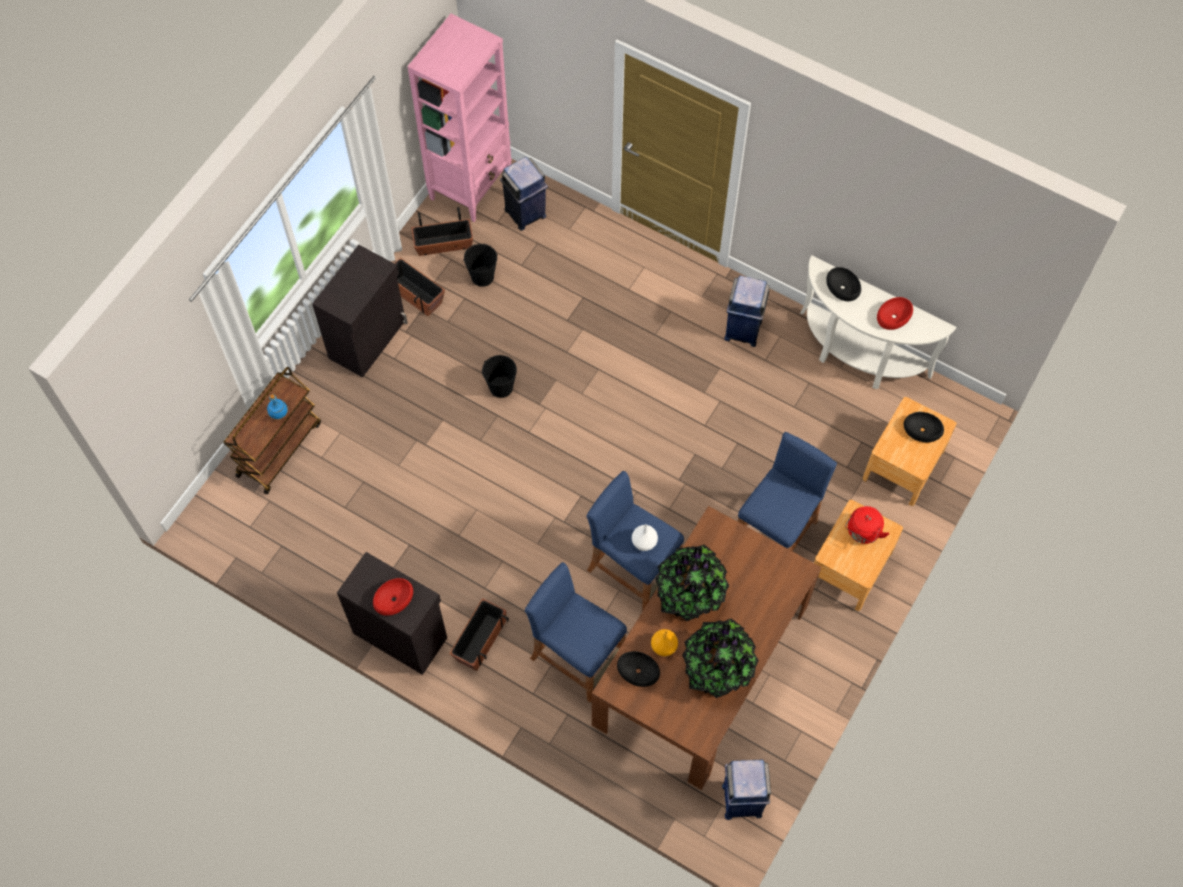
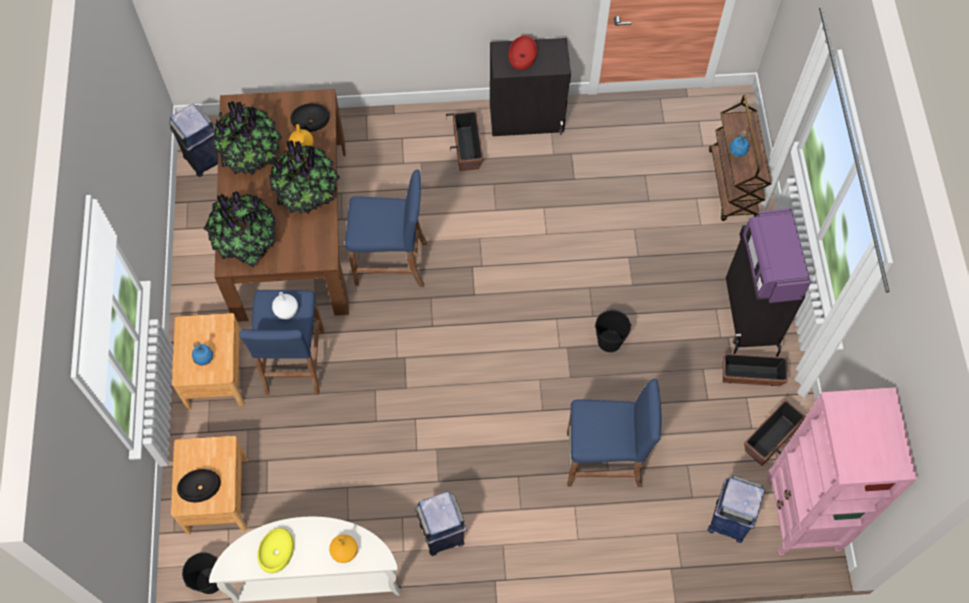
camera: 145 degrees right, 0 degrees up
(361, 281) = (770, 266): none -> purple microwave
(482, 277) = (710, 430): black bucket -> black bucket (209, 580)
(577, 658) = (387, 178): blue stool -> blue stool (603, 460)
(644, 543) = (372, 217): white vase -> white vase (286, 311)
(773, 582) = (246, 242): none -> potted plant
(842, 287) = (345, 551): black bowl -> orange vase
(862, 532) = (205, 359): red kettle -> blue bottle
(894, 317) = (276, 552): red bowl -> yellow bowl

